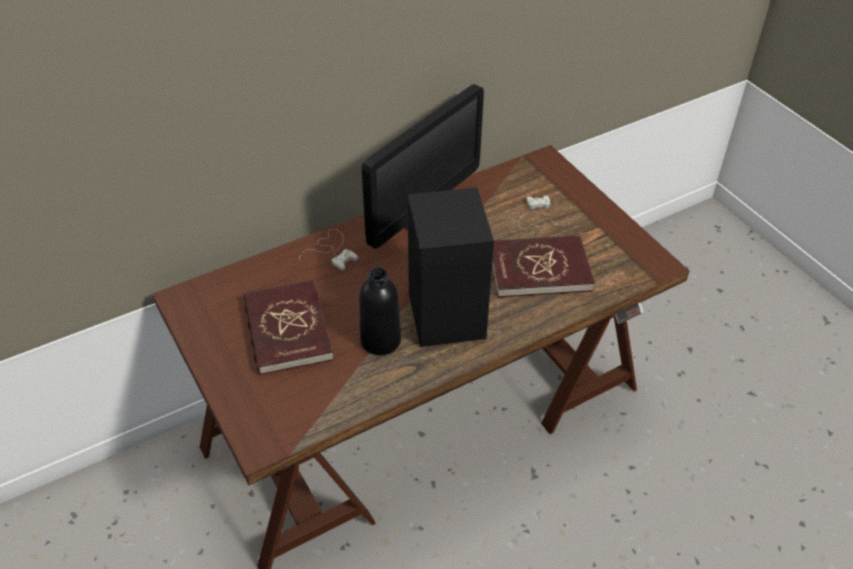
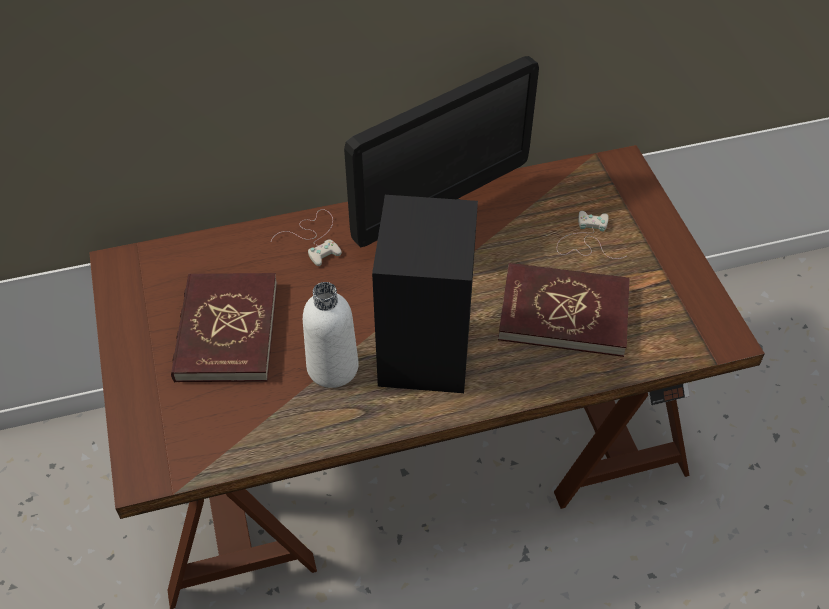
camera: 15 degrees right, 5 degrees up
(380, 340) = (332, 367): black bottle -> white bottle

